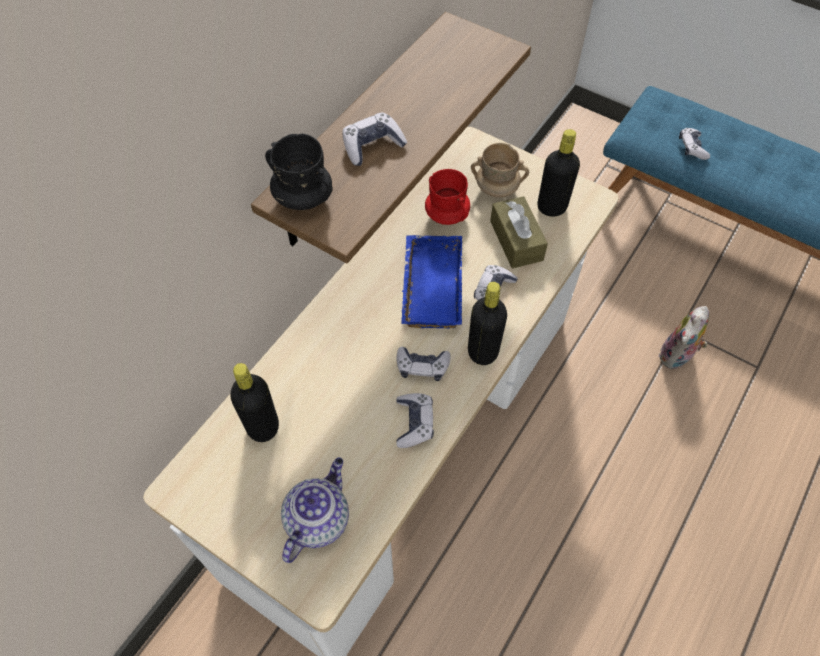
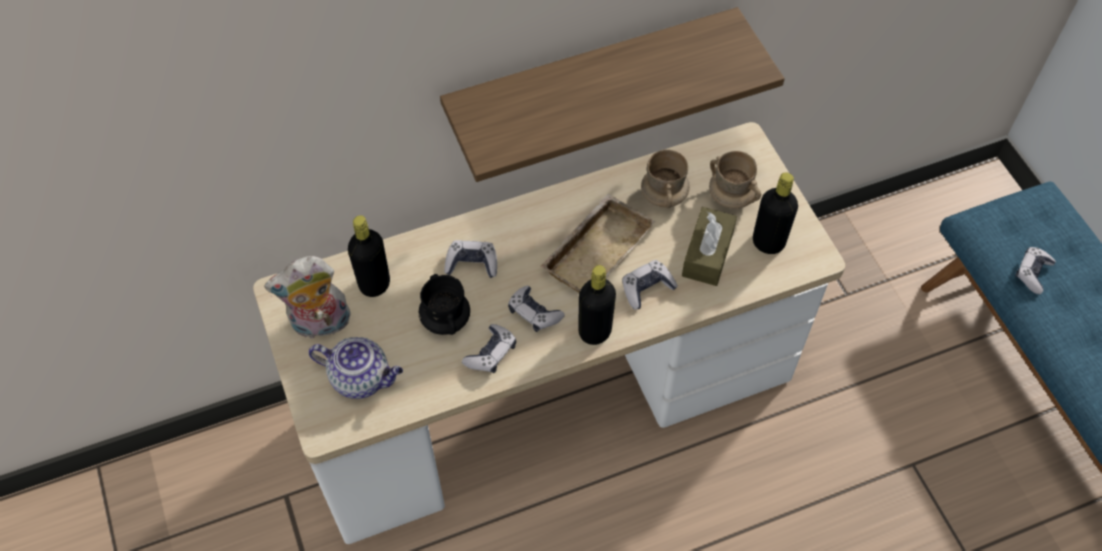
camera: 35 degrees right, 0 degrees up
(303, 198) = (481, 112): black mug -> black mug (445, 319)
(318, 519) = (362, 378): teapot -> teapot turned 45 degrees clockwise
(372, 146) = (569, 98): game controller -> game controller (472, 263)
(429, 285) = (596, 249): blue tray -> beige tray
(447, 215) = (664, 196): red mug -> beige mug
(677, 357) = (883, 488): plush toy -> plush toy (320, 325)

